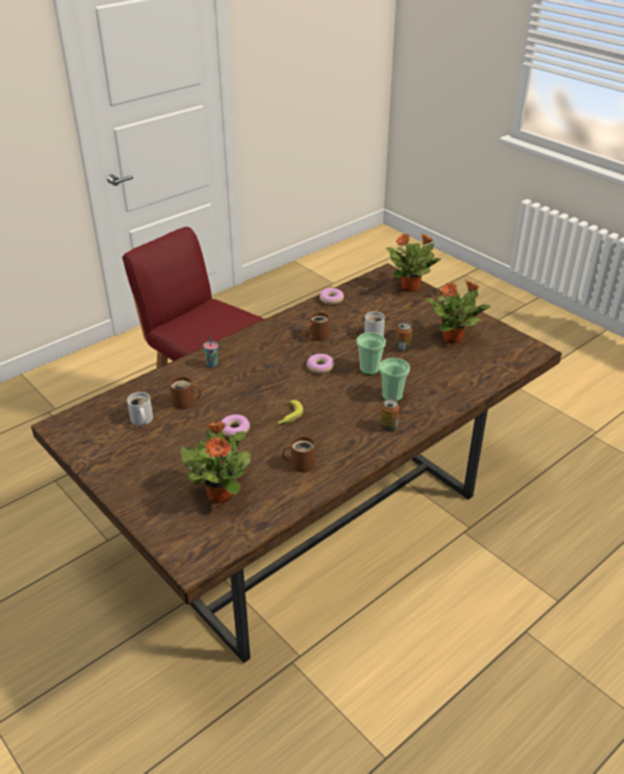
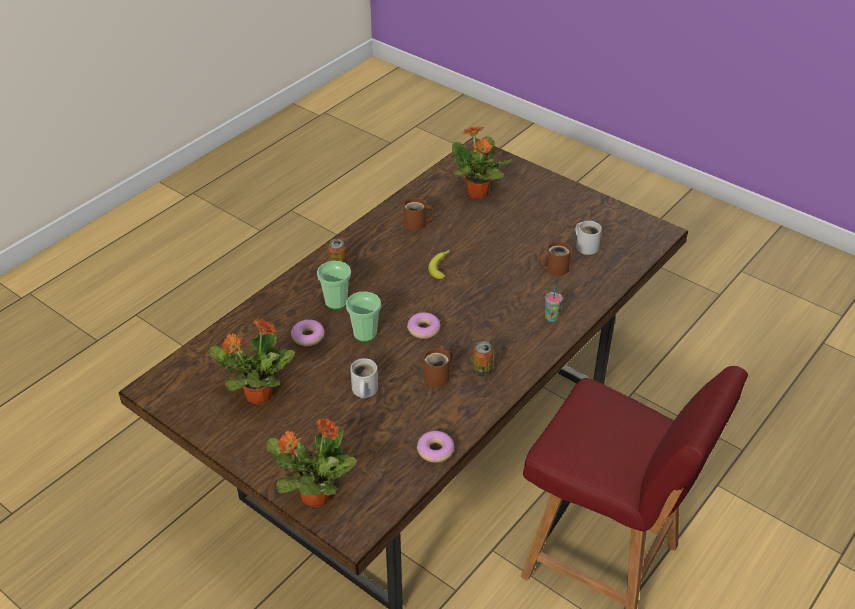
camera: 170 degrees right, 5 degrees up
(235, 430) = (490, 247): donut -> donut (308, 336)
(402, 348) = (326, 370): can -> can (482, 371)

